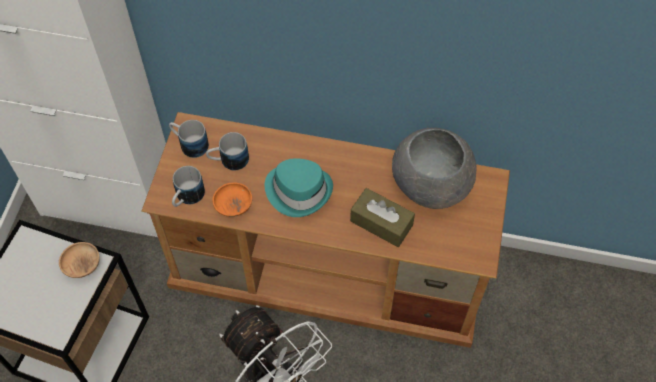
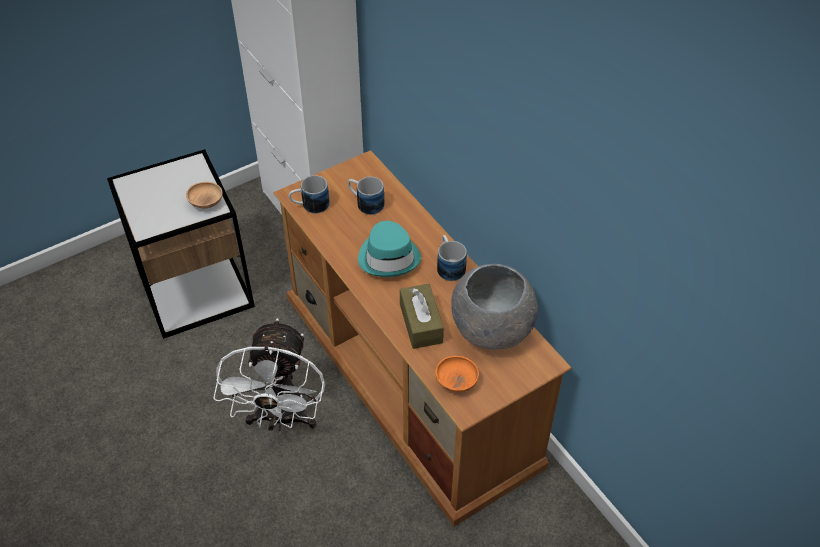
camera: 45 degrees right, 10 degrees down
(189, 144) = (352, 174): mug -> mug (449, 266)
(233, 205) = (333, 233): orange bowl -> orange bowl (456, 381)

